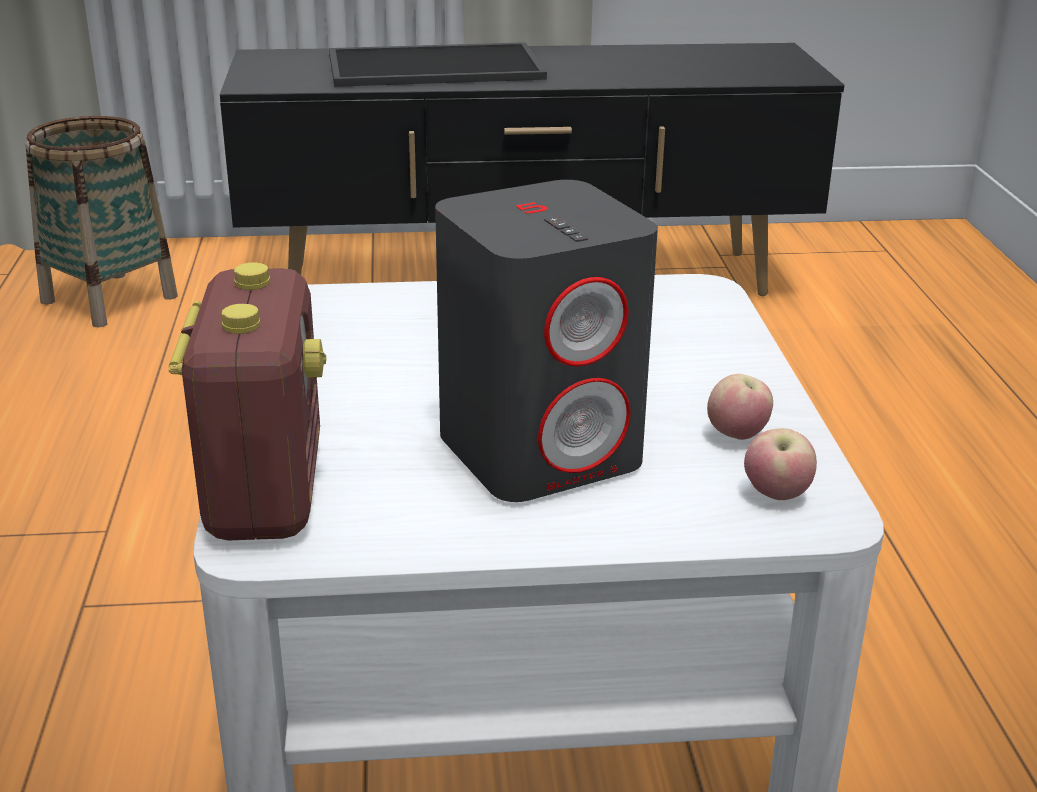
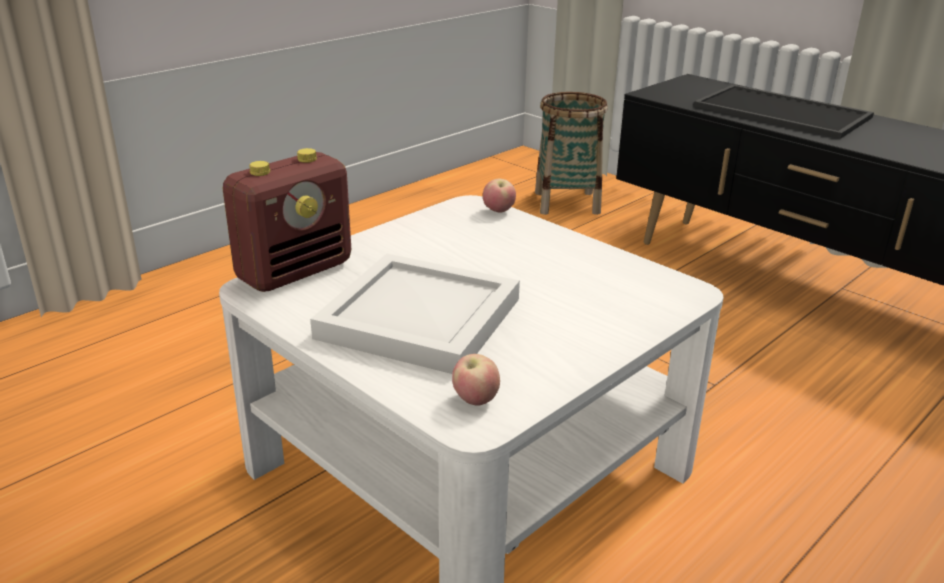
camera: 50 degrees right, 0 degrees up
(542, 450) = (423, 317): grey speaker -> white tray
(737, 436) = (523, 365): apple -> apple (498, 211)

